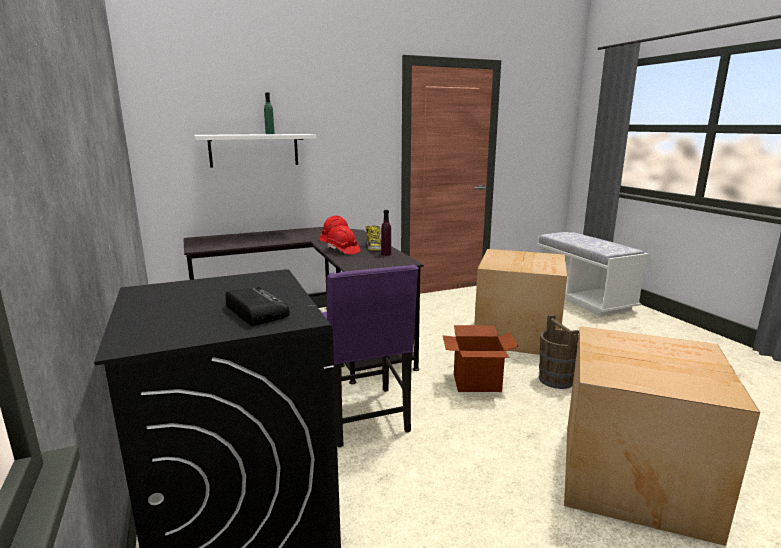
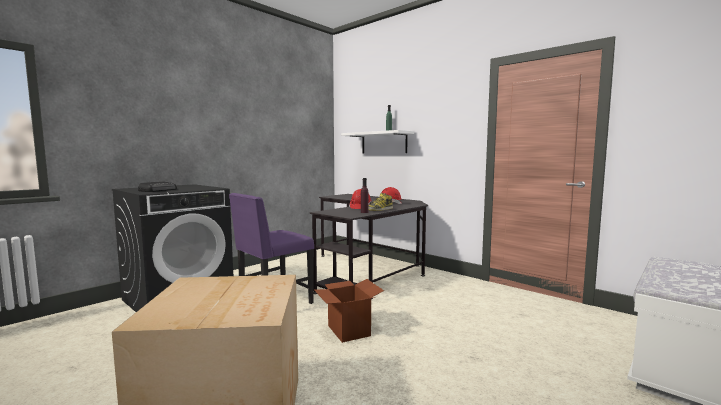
camera: 65 degrees right, 10 degrees down
(518, 334) = (475, 337): cardboard box -> none
(556, 380) = (389, 367): brown bucket -> none

